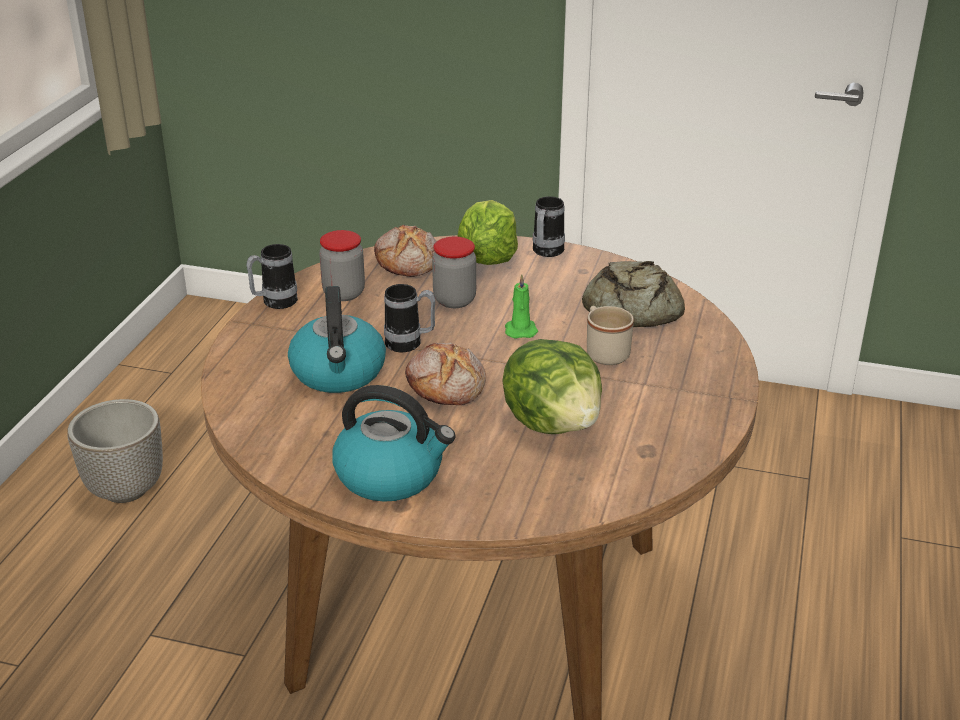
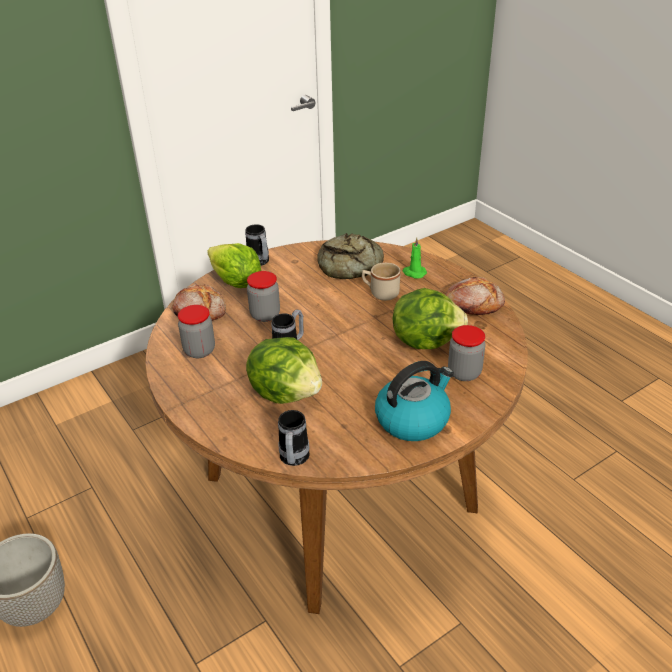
camera: 50 degrees left, 5 degrees up
(274, 303) = (170, 383): mug -> mug (293, 460)
(339, 373) = (286, 392): kettle -> lettuce
(447, 385) = (349, 358): bread -> bread (473, 304)
(520, 330) = (325, 308): green candle -> green candle (414, 273)
(526, 478) = (464, 373): none -> jar

